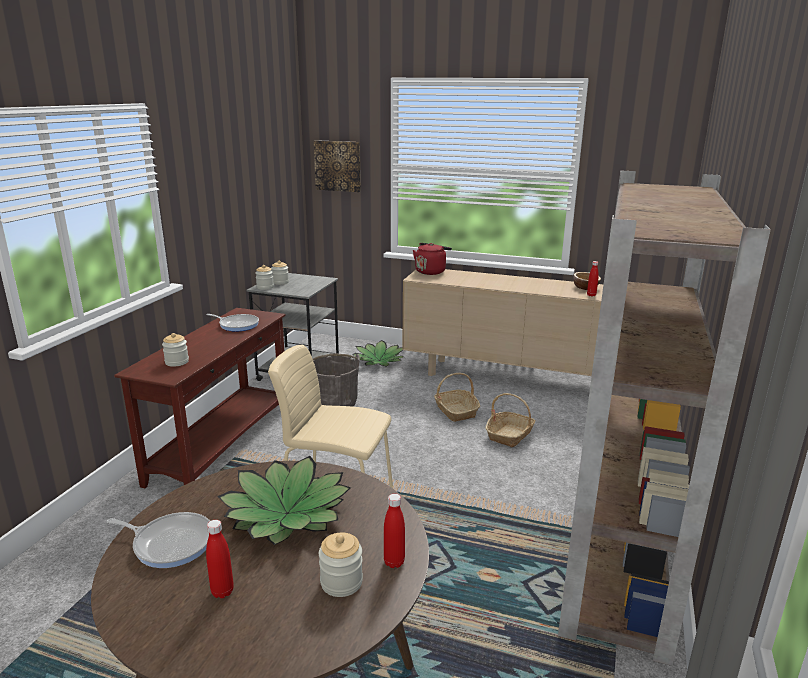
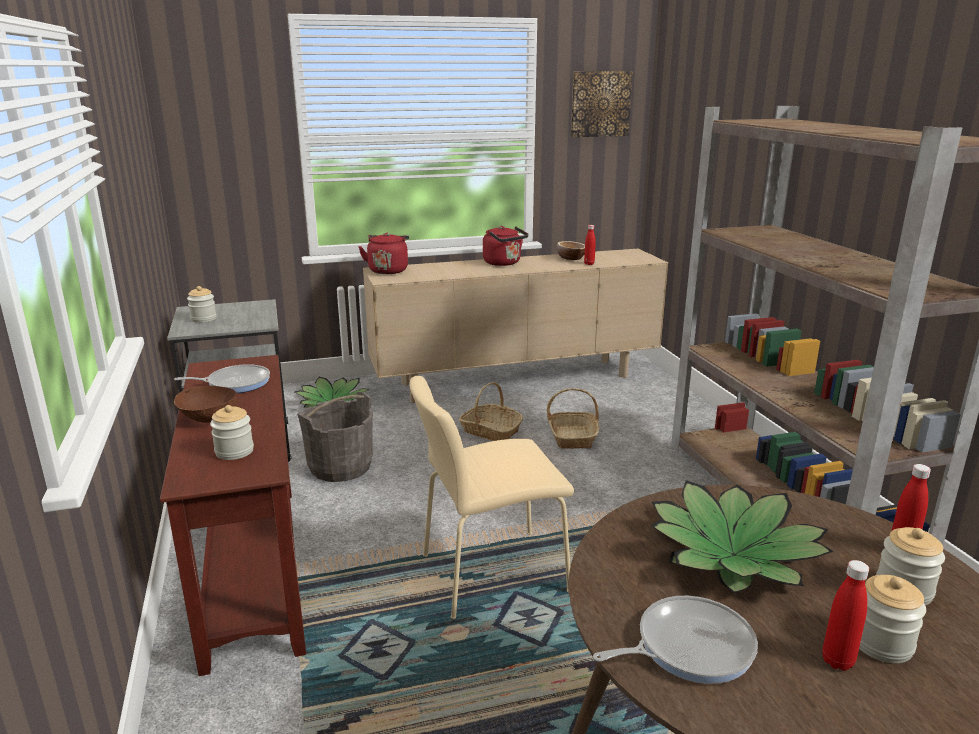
camera: 35 degrees left, 0 degrees up
(194, 341) = (208, 419): none -> brown bowl
(265, 287) = (192, 329): jar -> jar (881, 643)
(338, 166) = (215, 143): picture -> picture (600, 104)
(522, 282) = (504, 263): none -> red kettle

